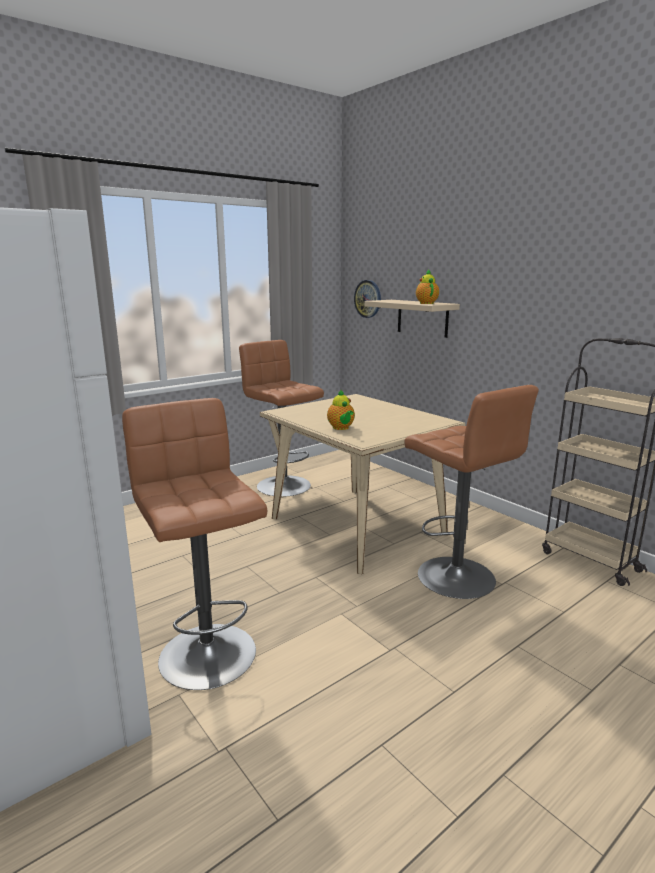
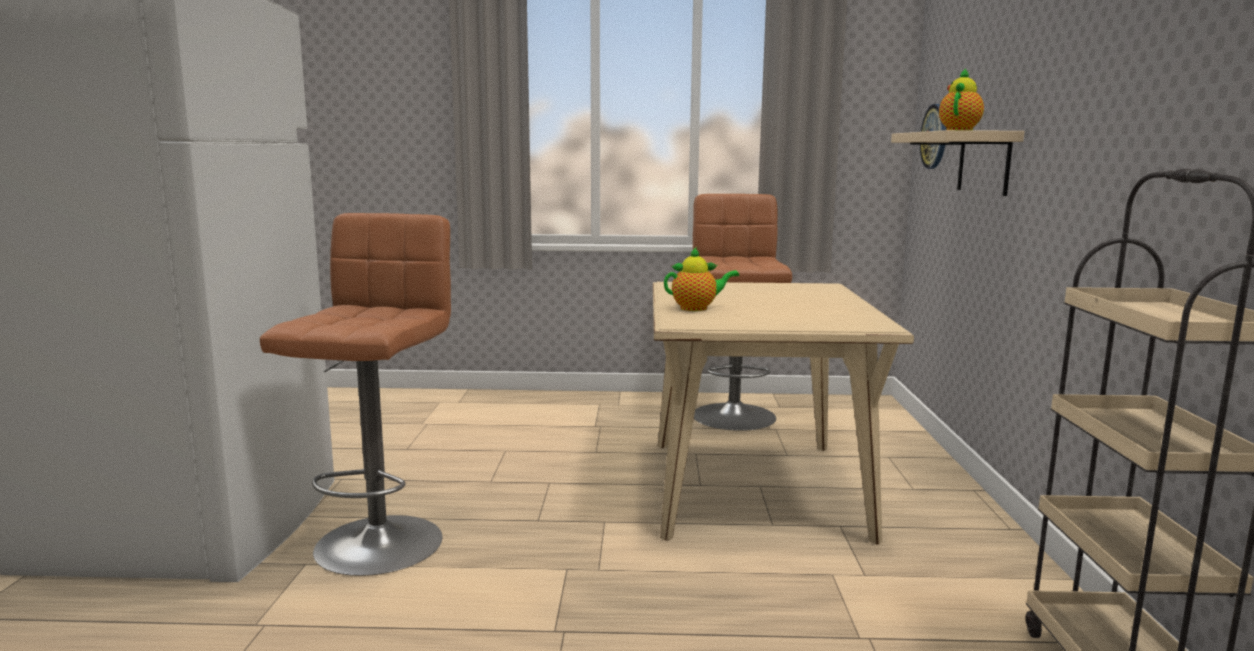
camera: 40 degrees right, 5 degrees down
(341, 428) = (697, 308): teapot -> teapot turned 120 degrees counterclockwise
(456, 578) = (794, 598): brown stool -> none

